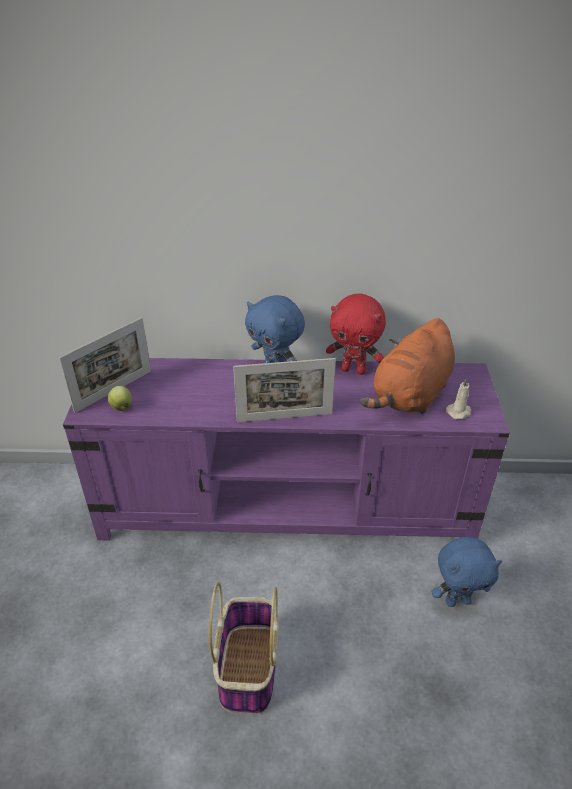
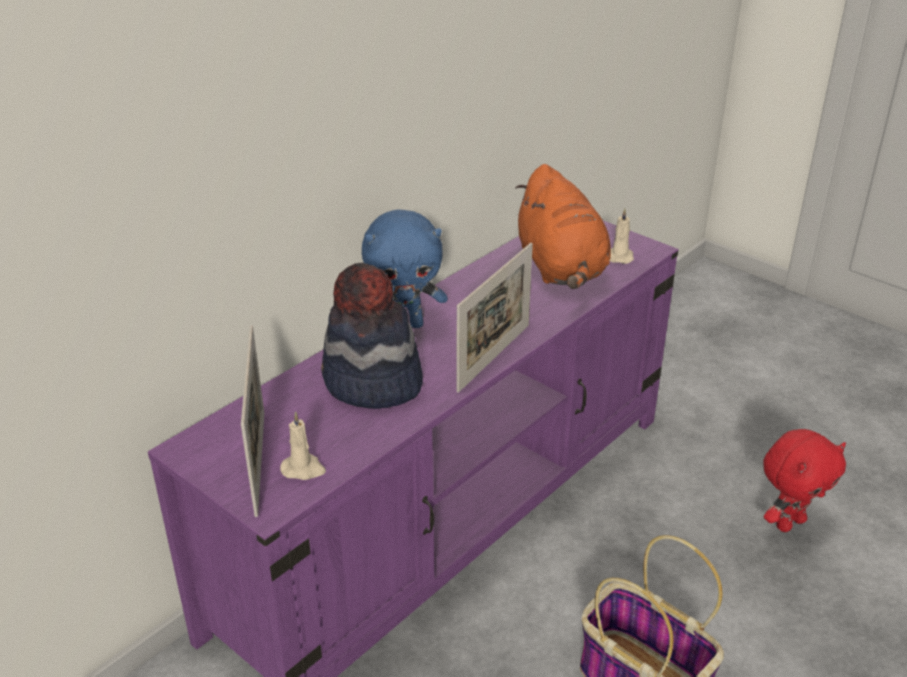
camera: 50 degrees left, 5 degrees down
(121, 407) = (303, 469): apple -> beige candle
(212, 389) = (372, 383): none -> hat
(354, 370) = (475, 277): red plush toy -> red plush toy (789, 522)
(457, 600) = (701, 472): blue plush toy -> none

